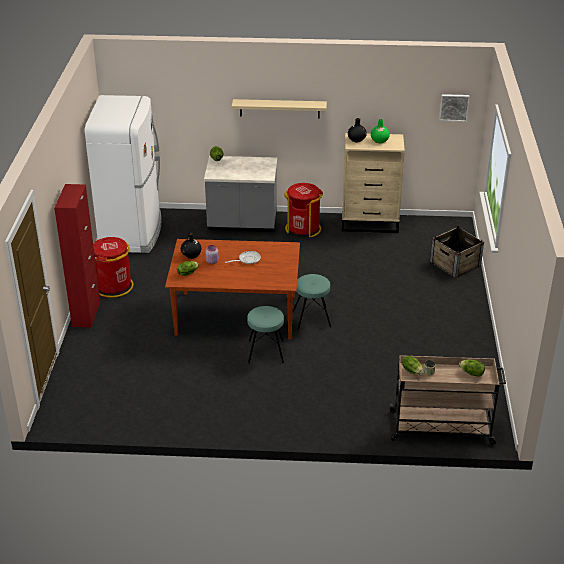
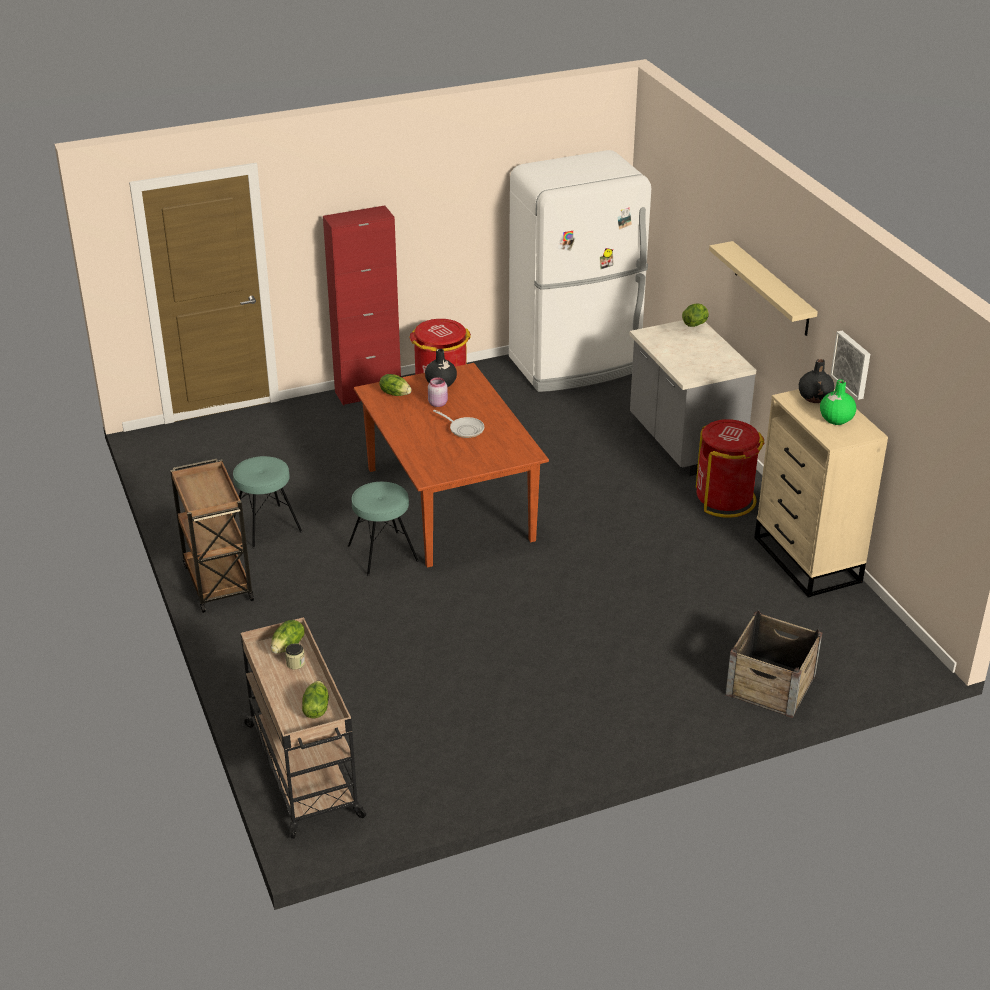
camera: 65 degrees right, 0 degrees up
(246, 423) = (217, 582): none -> brown cart
(312, 318) = (492, 572): turquoise stool -> turquoise stool (266, 526)
(454, 107) = (956, 433): picture -> picture (852, 364)

